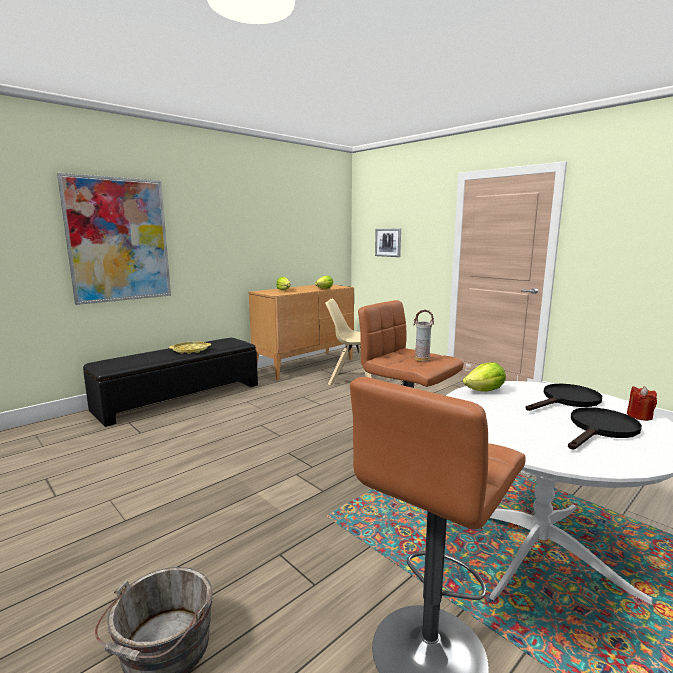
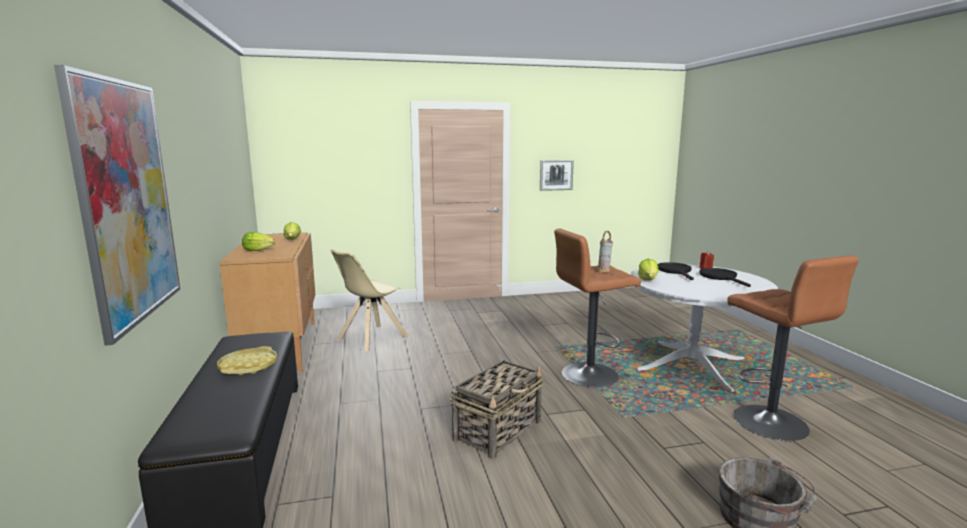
camera: 60 degrees left, 0 degrees up
(250, 460) = (498, 430): none -> basket
(388, 242) = (321, 174): picture -> picture (556, 175)

